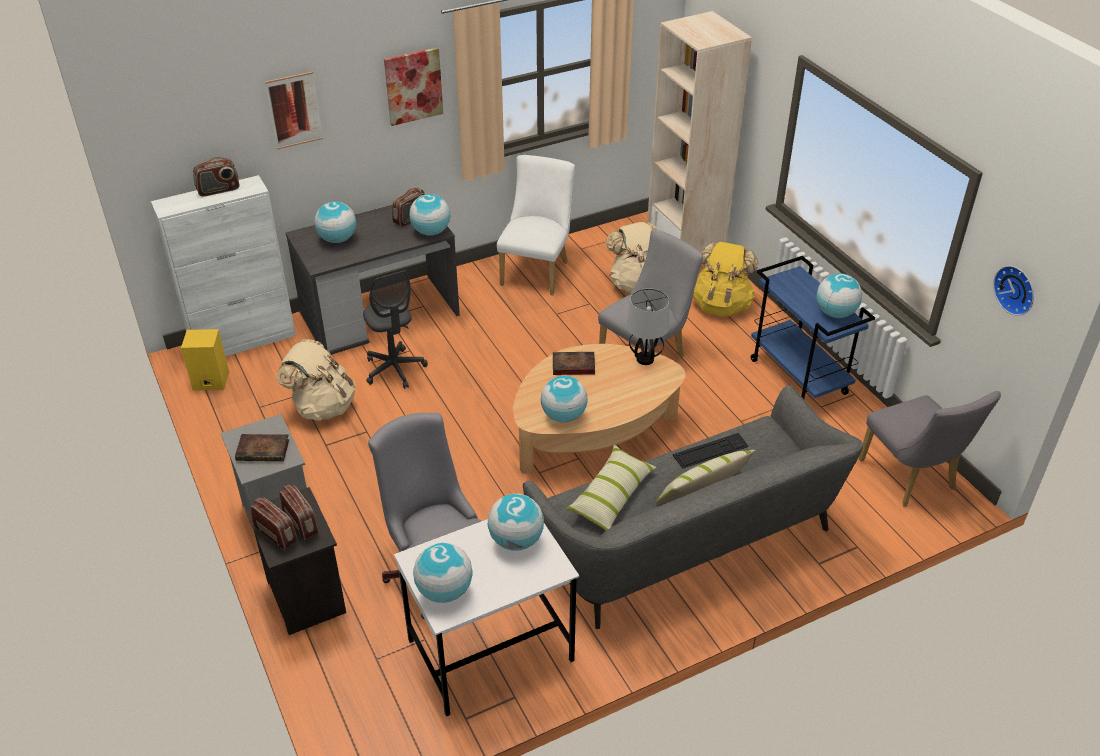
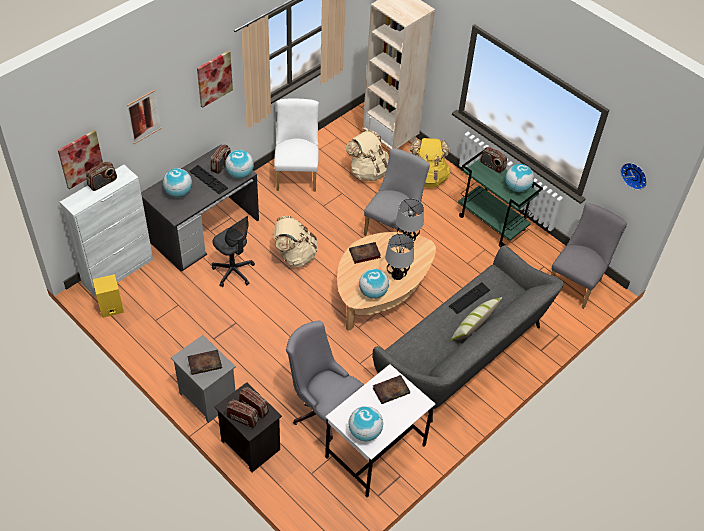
camera: 20 degrees left, 10 degrees up
(188, 145) = (80, 159): none -> picture
(322, 406) = (198, 310): beige backpack -> beige backpack (295, 255)
(385, 231) = (208, 179): none -> keyboard
(516, 540) = (391, 390): globe -> book
(610, 401) = (397, 275): none -> table lamp
(611, 496) = (423, 342): pillow -> none
(799, 377) = (492, 223): blue cart -> green cart
(805, 281) = (492, 166): none -> radio
(911, 479) = (577, 282): grey chair -> grey chair turned 105 degrees counterclockwise

